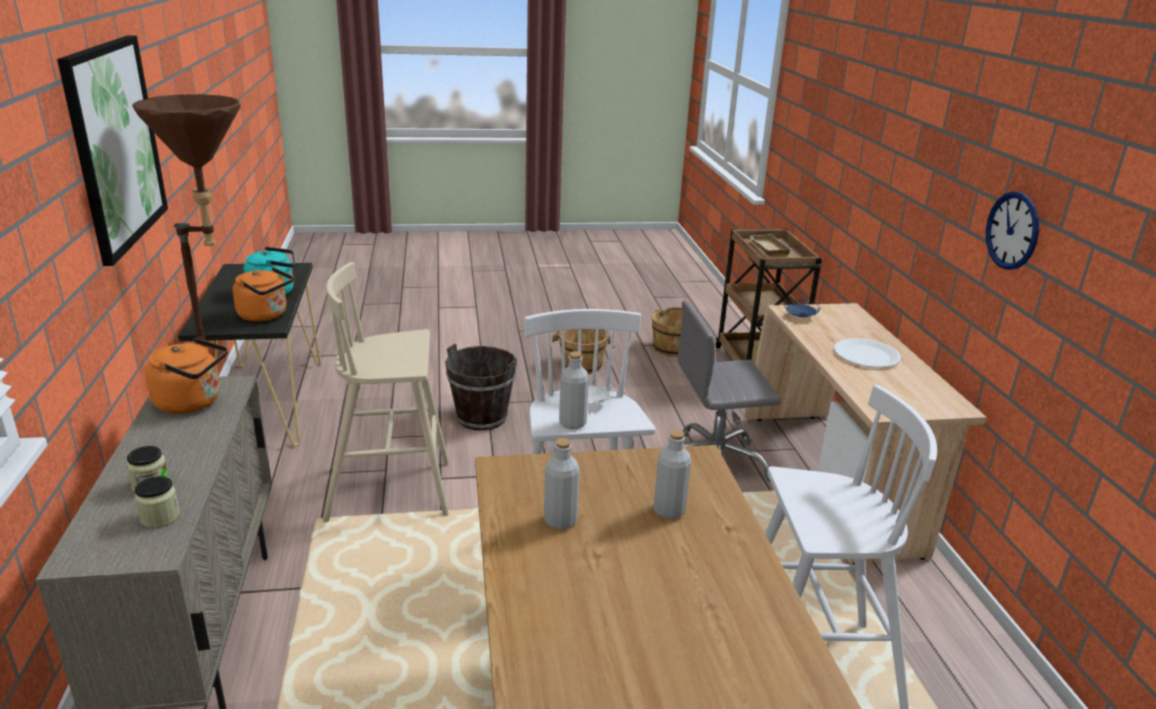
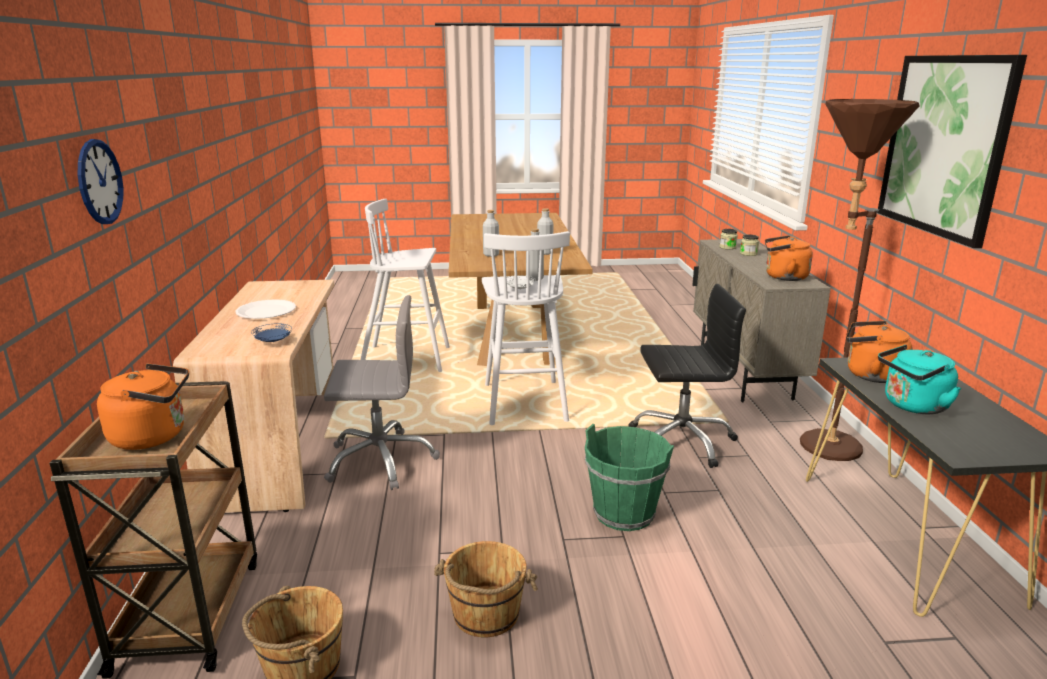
camera: 175 degrees left, 5 degrees down
(392, 490) = (681, 441): beige stool -> black office chair
(482, 418) = (623, 514): brown bucket -> green bucket
(767, 248) = (154, 436): beige tray -> orange kettle
(1012, 230) = (218, 158): wall clock -> wall clock (99, 182)

